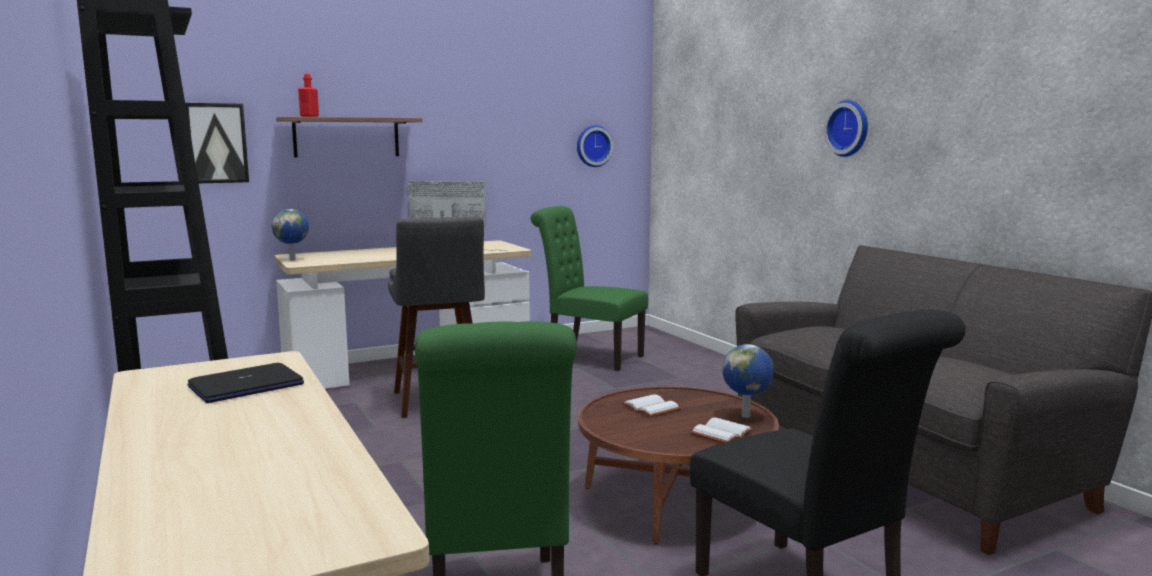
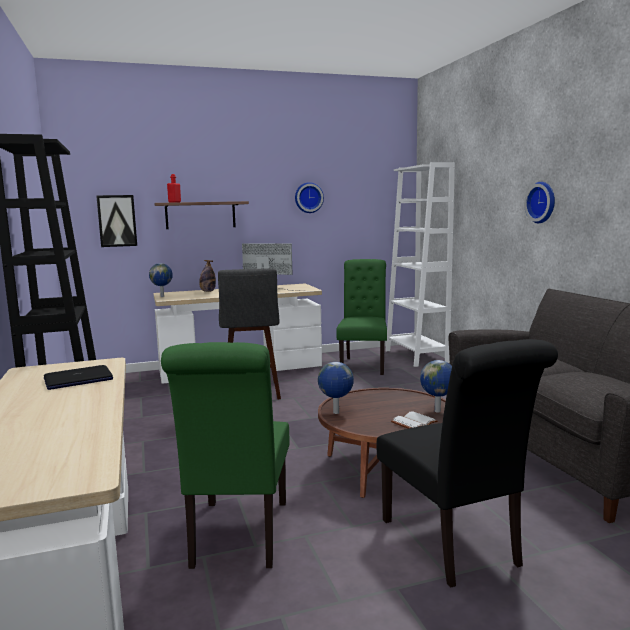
camera: 10 degrees right, 0 degrees up
(359, 252) = (208, 291): none -> bottle
(589, 357) = (363, 365): green chair -> green chair turned 60 degrees clockwise
(593, 146) = (372, 217): wall clock -> wall clock (308, 197)
(606, 424) = (336, 413): none -> globe
(653, 408) = (373, 403): white book -> none
(657, 343) = (416, 356): none -> white bookcase

